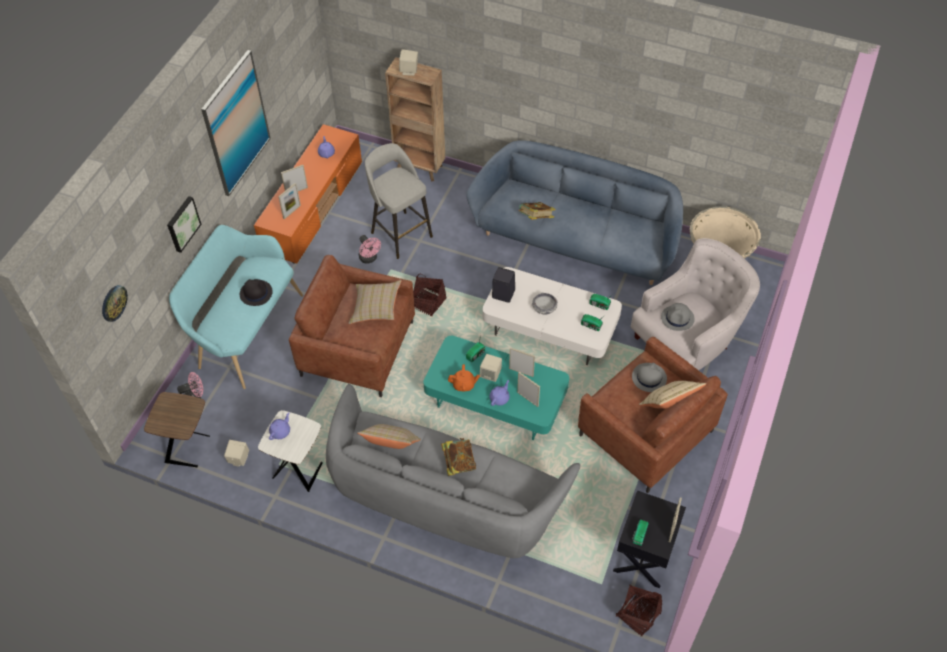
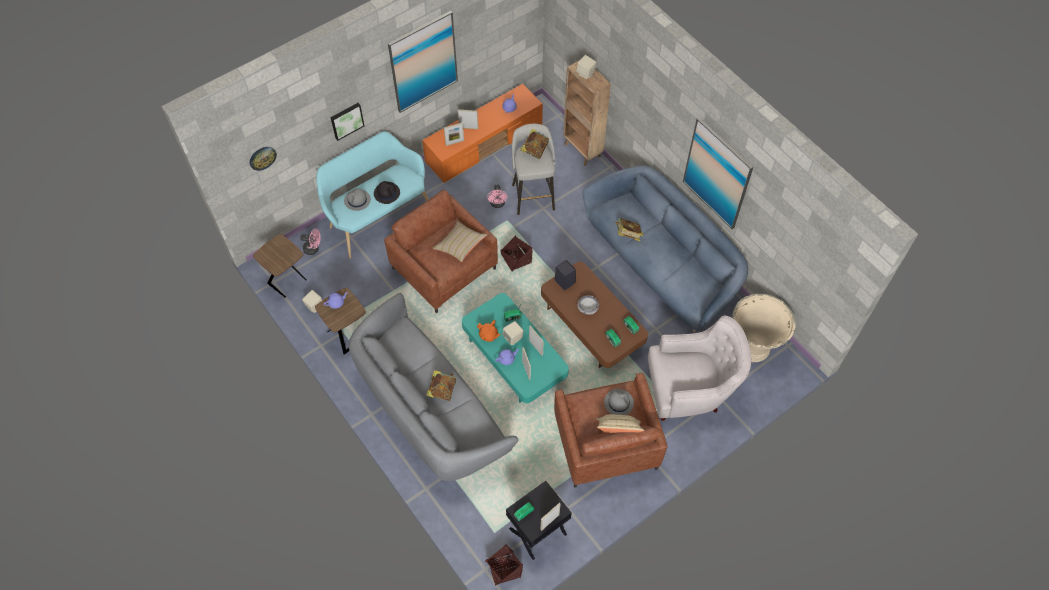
camera: 30 degrees right, 5 degrees up
(298, 469) = (347, 335): white side table -> brown side table
(391, 446) = (405, 353): beige pillow -> none
(392, 176) = (534, 150): none -> book
(550, 328) = (592, 325): white coffee table -> brown coffee table
(610, 104) = (717, 173): none -> picture
(677, 318) = (679, 369): grey hat -> grey hat (357, 200)

